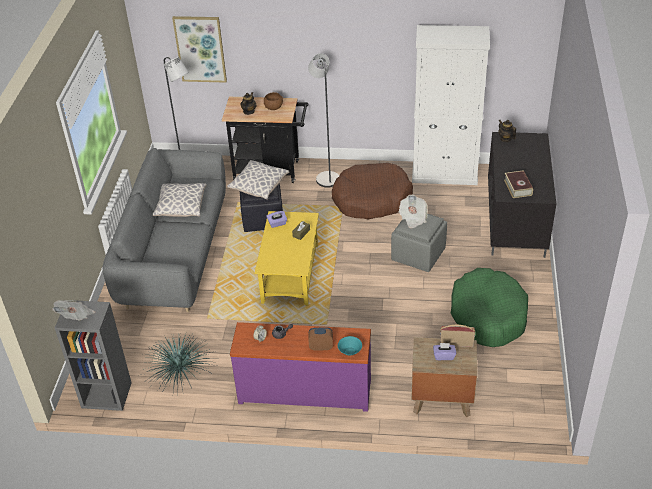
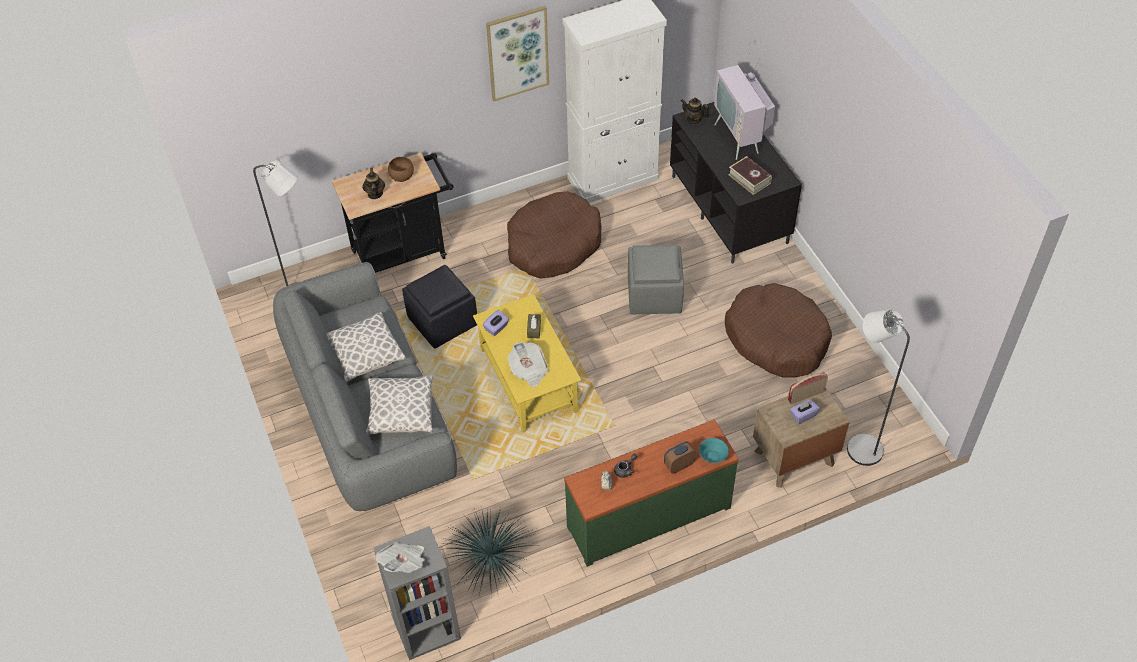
camera: 30 degrees left, 10 degrees up
(200, 49) = (285, 135): picture -> picture (517, 53)
(259, 187) = (437, 287): pillow -> pillow (401, 413)
(305, 390) = (648, 515): purple dresser -> green dresser
(326, 177) = (478, 235): grey floor lamp -> grey floor lamp (858, 446)
(413, 218) = (645, 258): newspaper -> newspaper (528, 371)
(488, 315) = (776, 339): green dog bed -> brown dog bed
(532, 160) = (741, 137): none -> television

